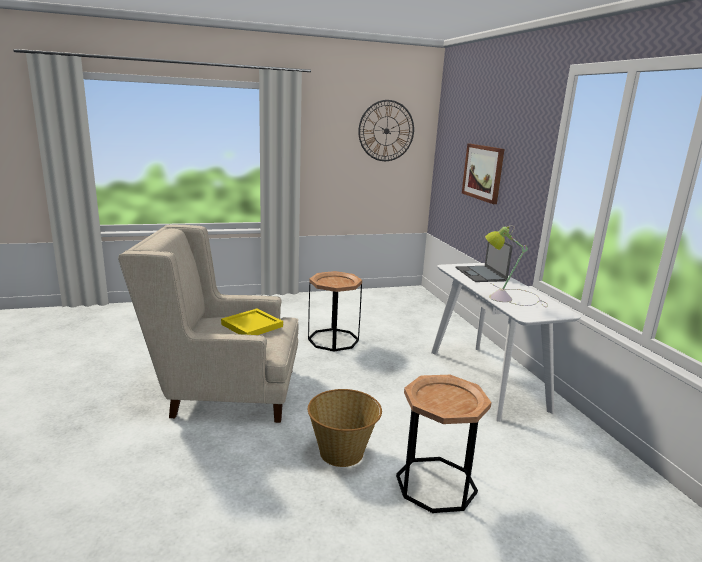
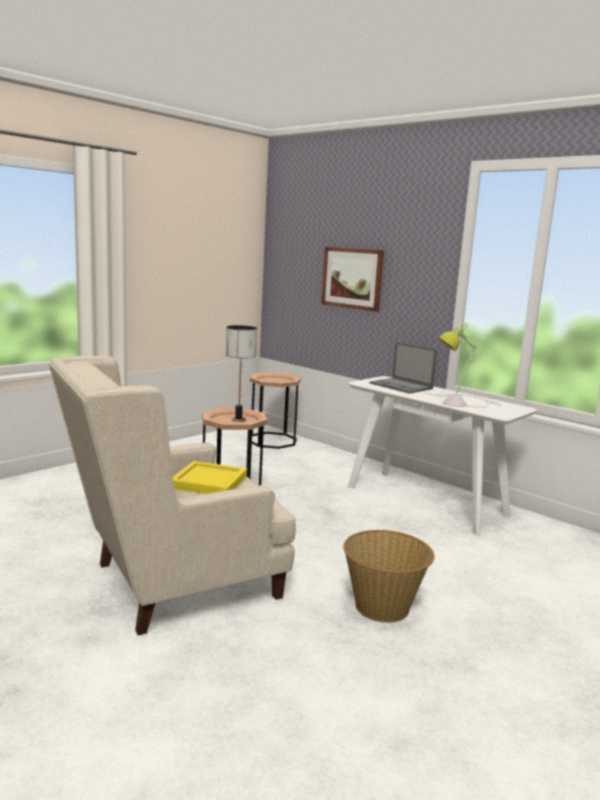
camera: 30 degrees left, 5 degrees down
(339, 282) = (239, 420): none -> table lamp
(386, 131) = (215, 234): wall clock -> none
(436, 484) = (496, 606): brown side table -> brown side table (272, 440)

